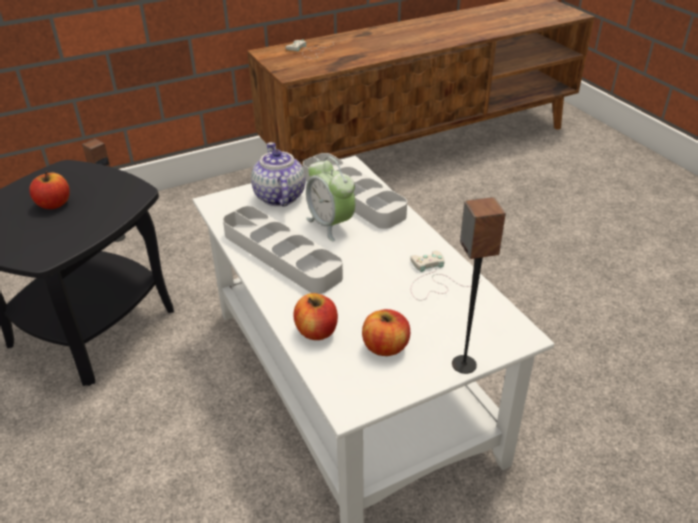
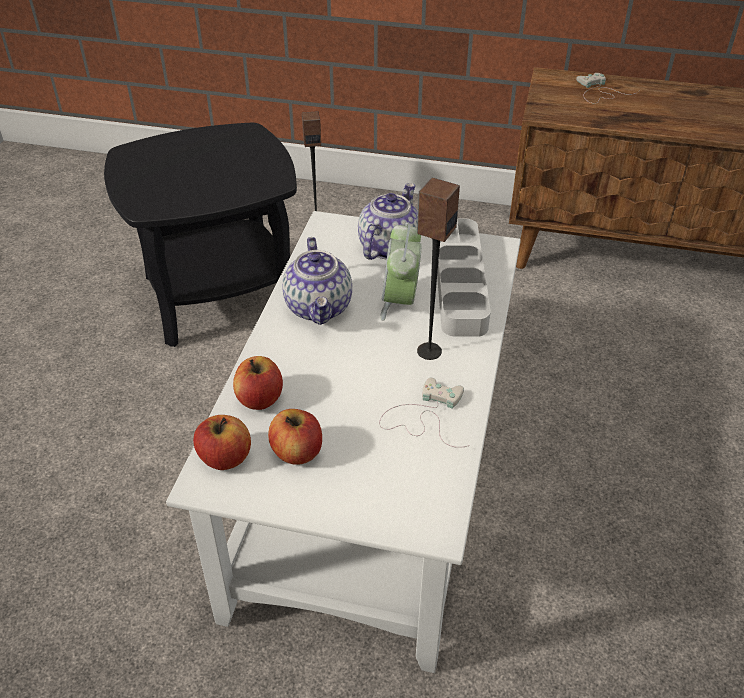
camera: 40 degrees right, 5 degrees up
(54, 204) = (203, 163): apple -> apple (225, 458)
(281, 255) = (319, 307): grey tray -> teapot
(463, 364) = (343, 517): speaker -> speaker (428, 351)

